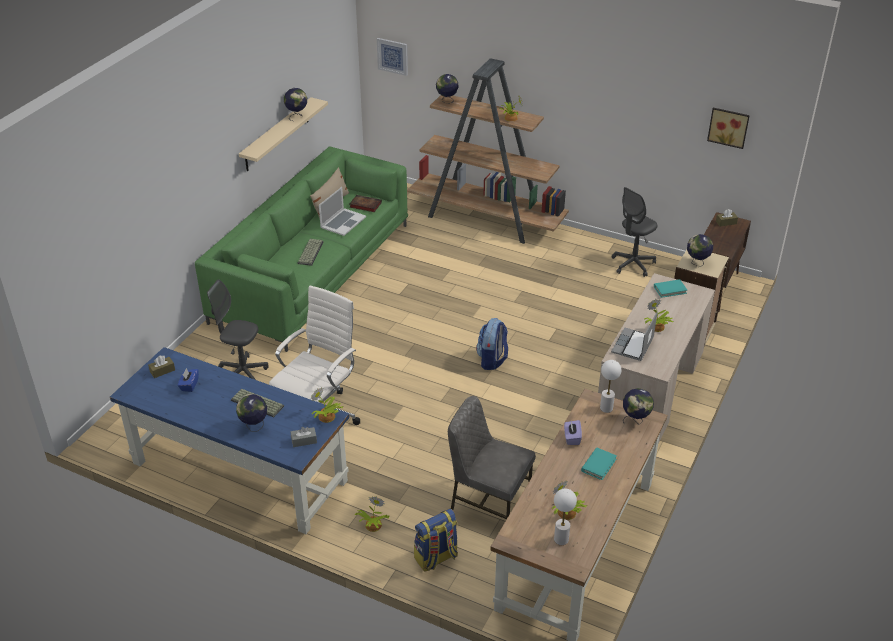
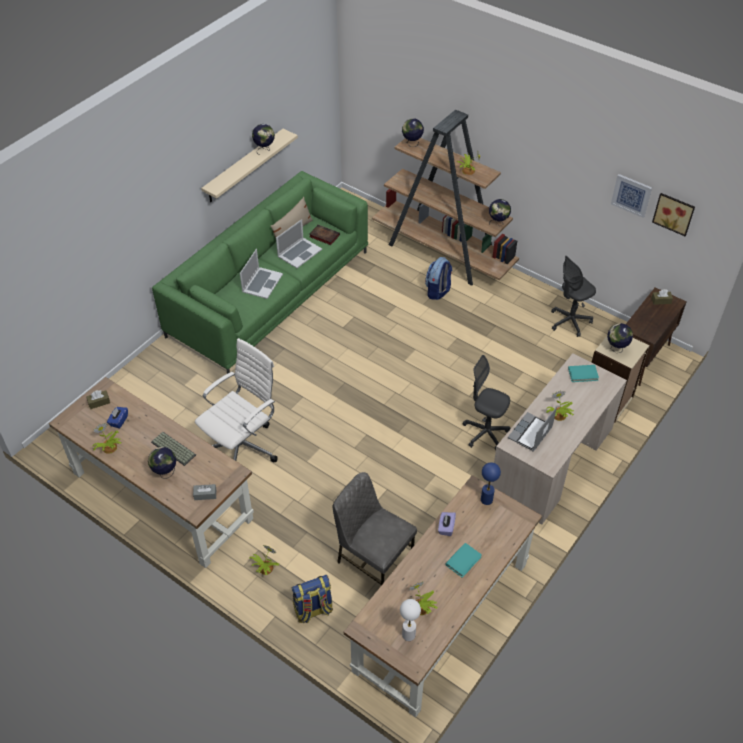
camera: 10 degrees right, 10 degrees up
(238, 472) = (161, 495): blue desk -> brown desk
(242, 373) = (185, 393): grey office chair -> grey office chair (485, 433)
(310, 252) = (262, 283): keyboard -> laptop
(326, 417) = (230, 472): potted plant -> potted plant (109, 448)
(392, 56) = (368, 90): picture -> picture (631, 195)
(492, 360) = (411, 410): backpack -> backpack (438, 291)
(606, 408) = (486, 500): white table lamp -> blue table lamp
(635, 420) = (510, 517): globe -> globe (498, 223)

